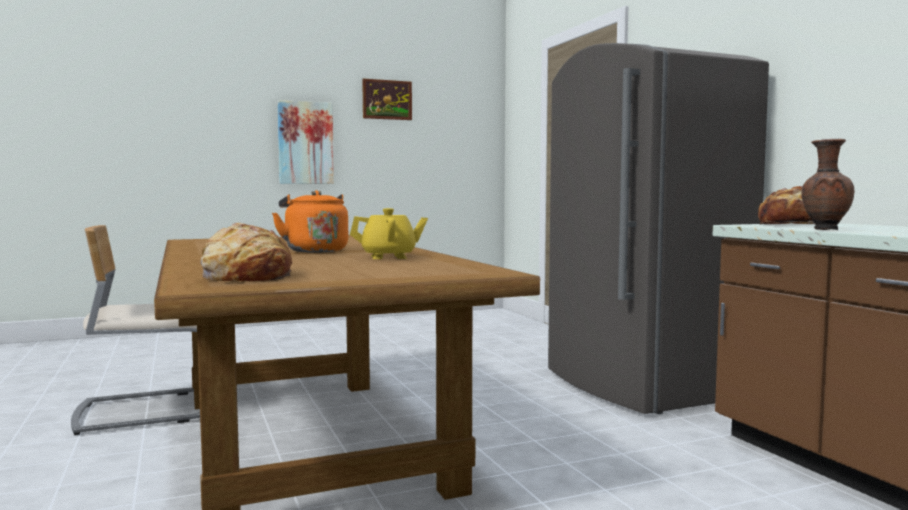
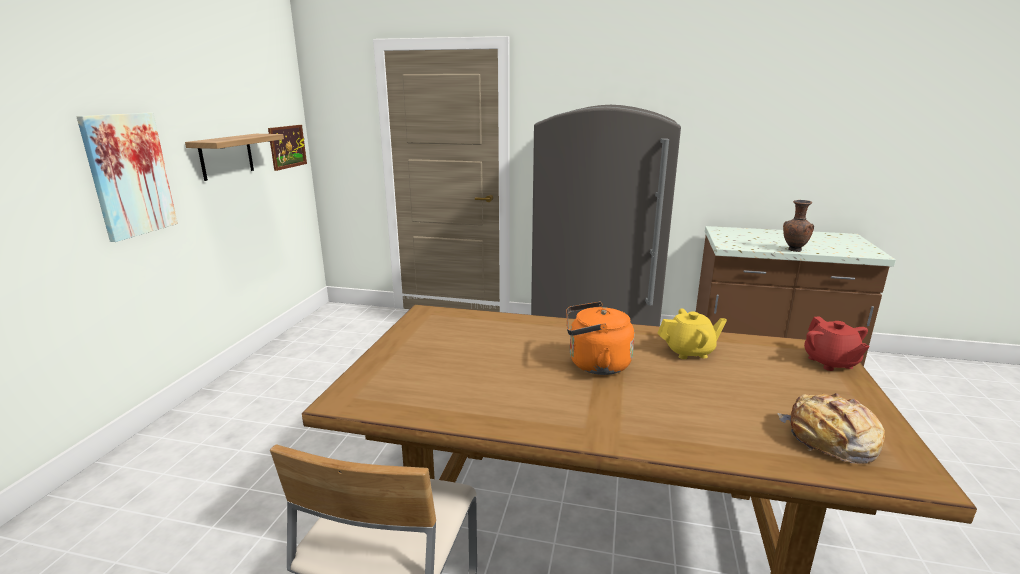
camera: 55 degrees left, 15 degrees up
(387, 99) = (206, 101): picture -> picture (287, 146)
(389, 257) = (689, 352): yellow teapot -> yellow teapot turned 60 degrees clockwise
(397, 144) = (226, 156): none -> shelf
(452, 274) = (830, 362): none -> red teapot
(792, 225) = (743, 241): bread -> none

